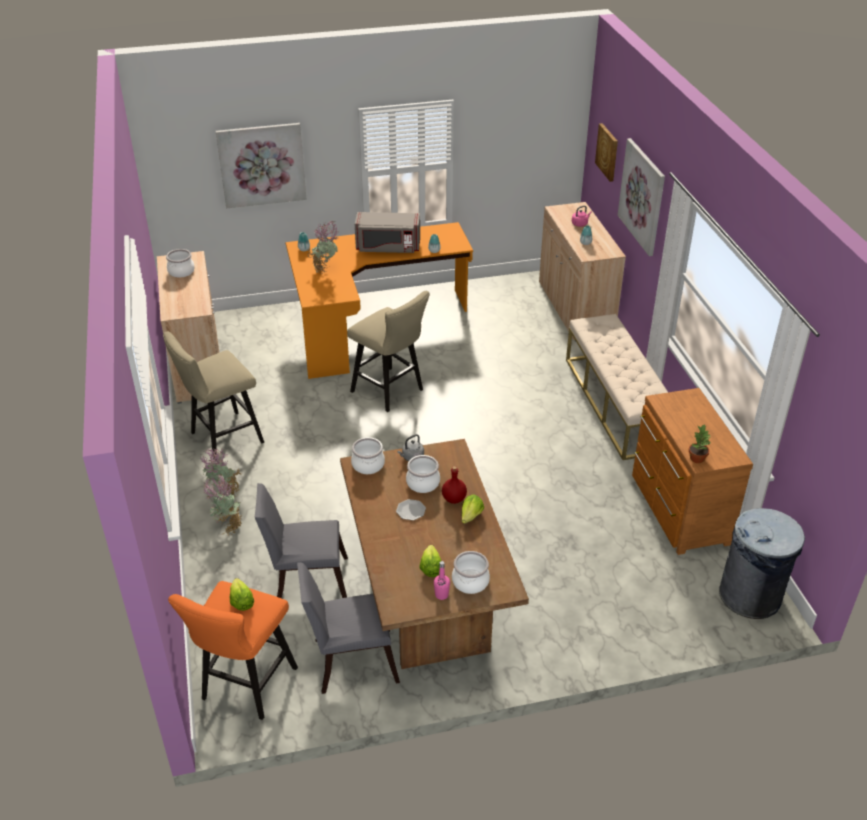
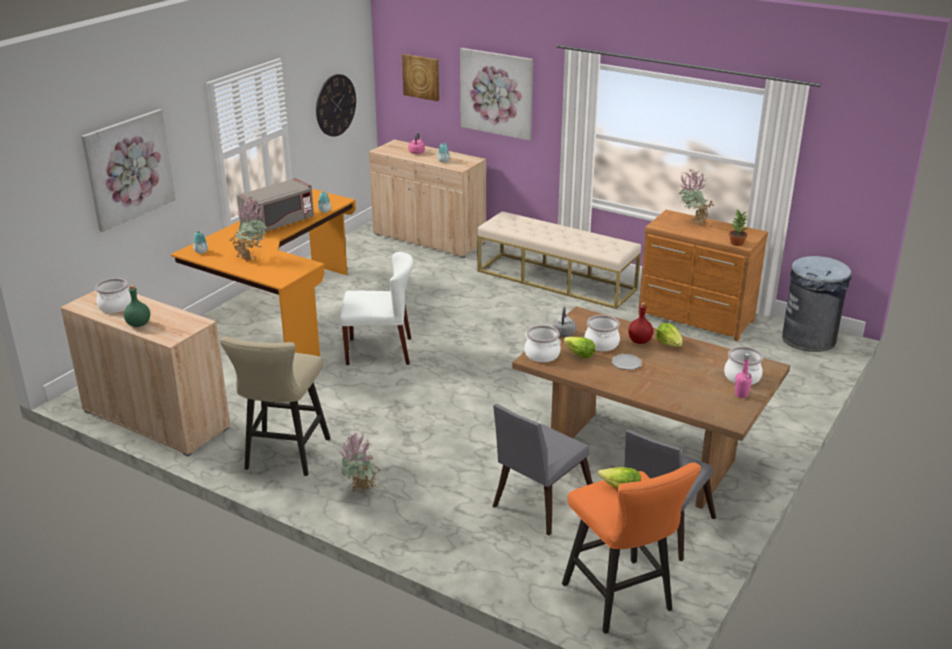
camera: 45 degrees left, 10 degrees down
(172, 293) = (139, 324): none -> green bottle
(228, 526) = (406, 511): potted plant -> potted plant (692, 224)
(391, 392) = (380, 351): beige stool -> white chair
(430, 568) = (704, 385): lettuce -> lettuce (578, 354)
(523, 153) = (335, 105): none -> wall clock

